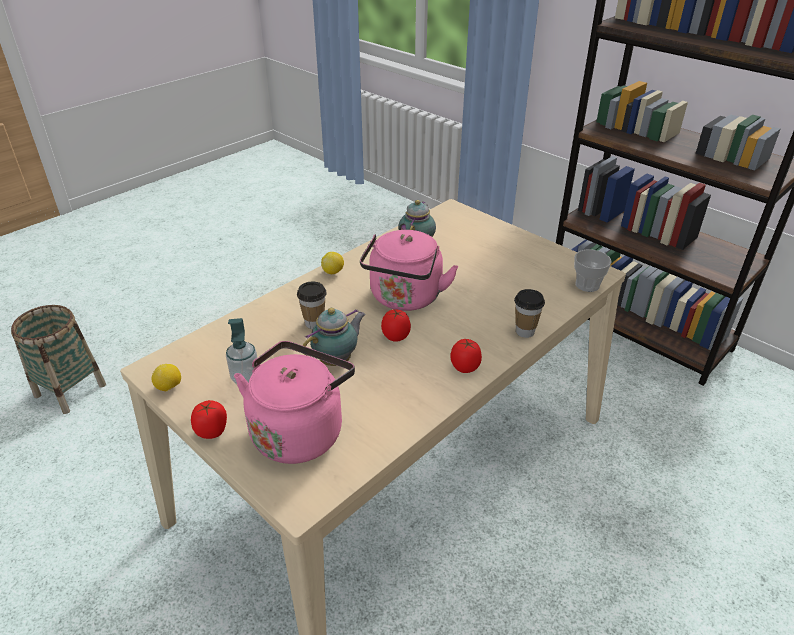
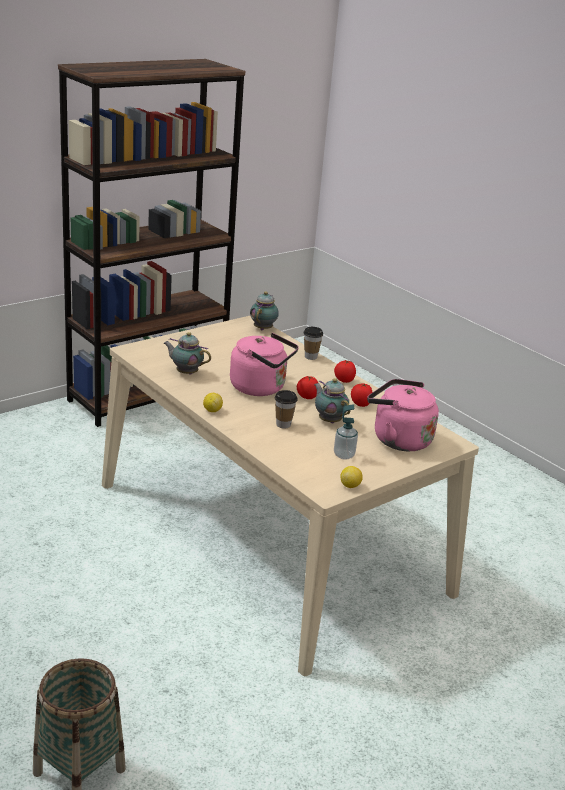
camera: 85 degrees left, 10 degrees down
(212, 431) = (397, 469): tomato -> tomato (360, 404)
(587, 285) = (263, 328): cup -> teapot

